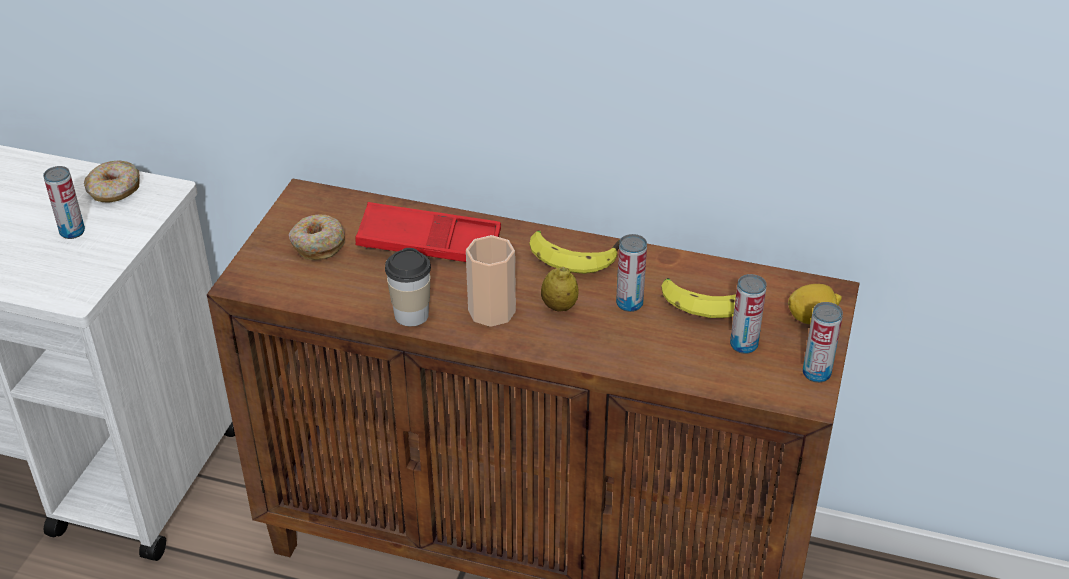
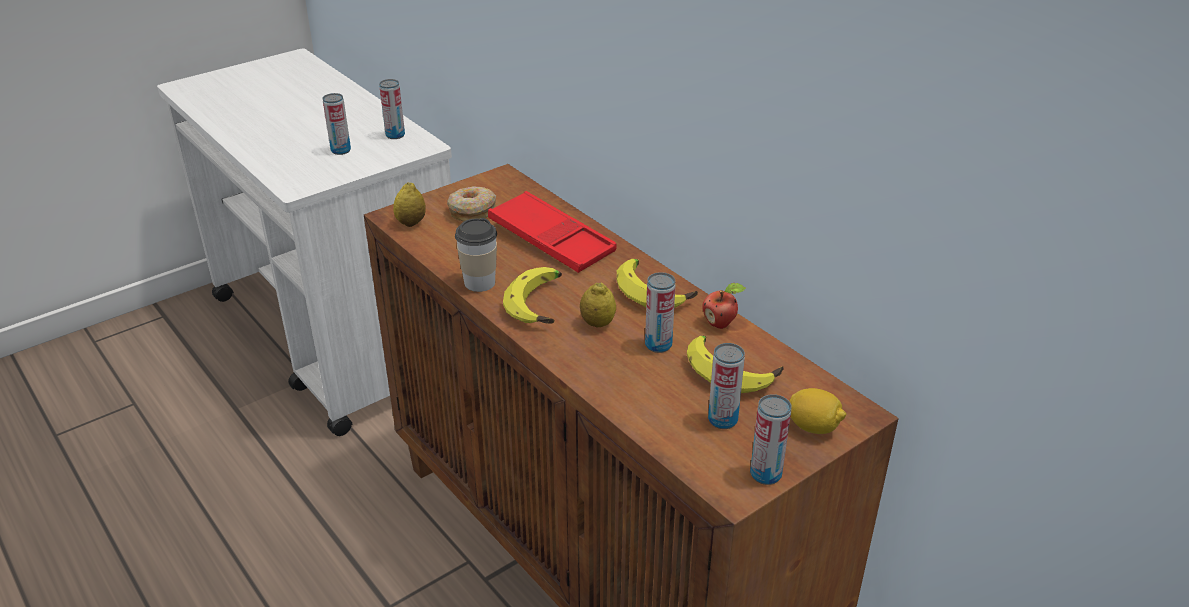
camera: 35 degrees right, 5 degrees down
(114, 190) = (395, 135): donut -> can
(270, 282) = (411, 223): none -> lemon
(491, 311) = (541, 304): cup -> banana
(658, 262) = (721, 324): none -> apple

